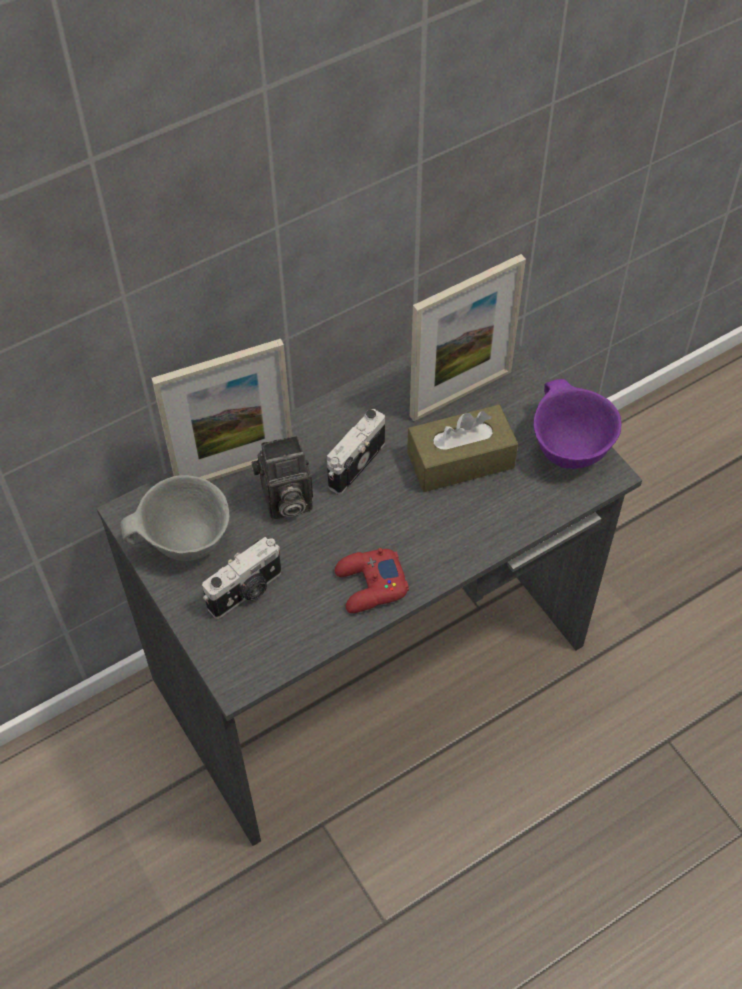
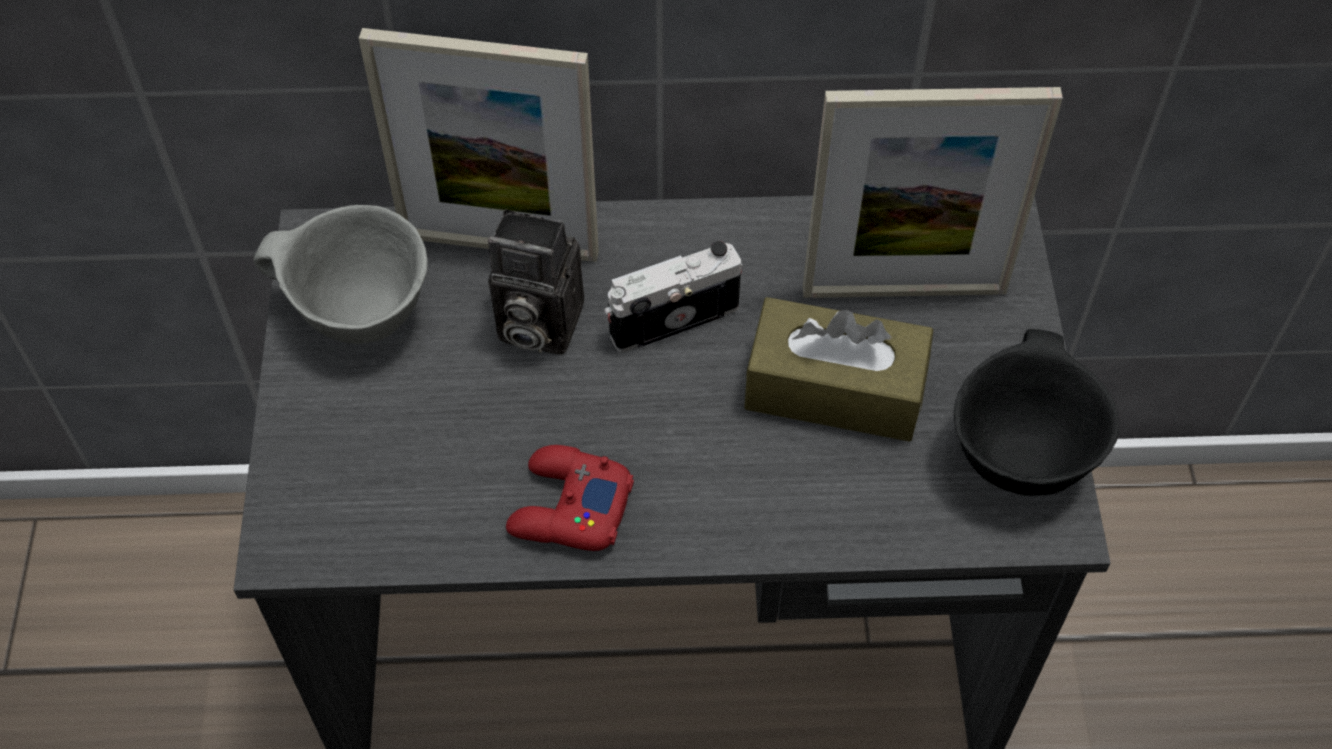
camera: 30 degrees right, 0 degrees up
(246, 592) = (390, 426): camera -> none
(568, 450) = (1017, 455): purple bowl -> black bowl

